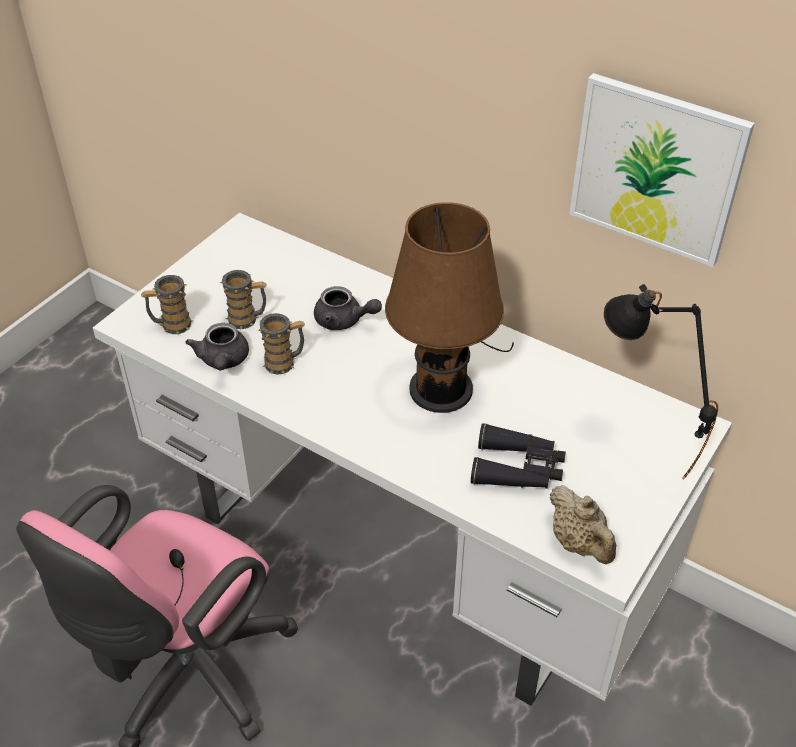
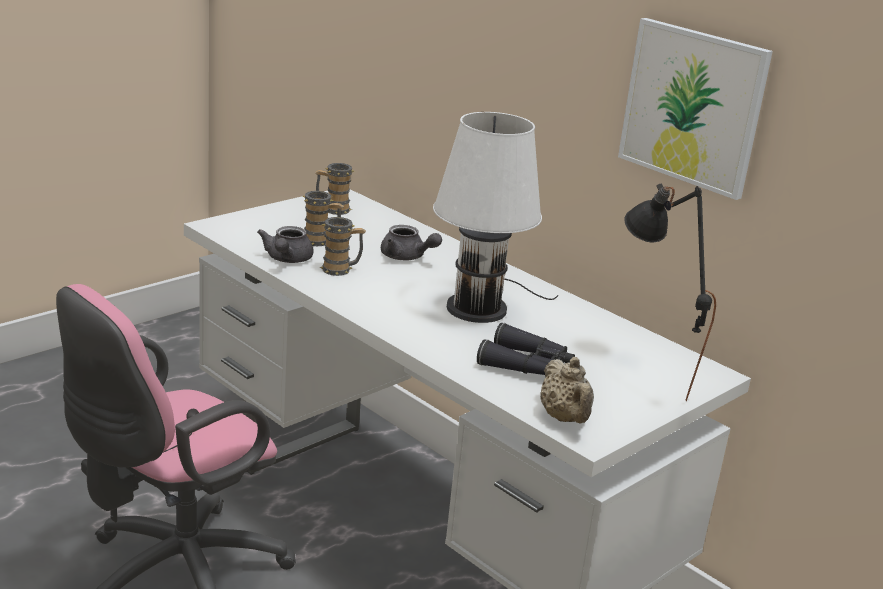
camera: 10 degrees right, 20 degrees down
(171, 325) = (252, 233): mug -> mug (332, 210)
(443, 384) = (480, 307): brown table lamp -> white table lamp

